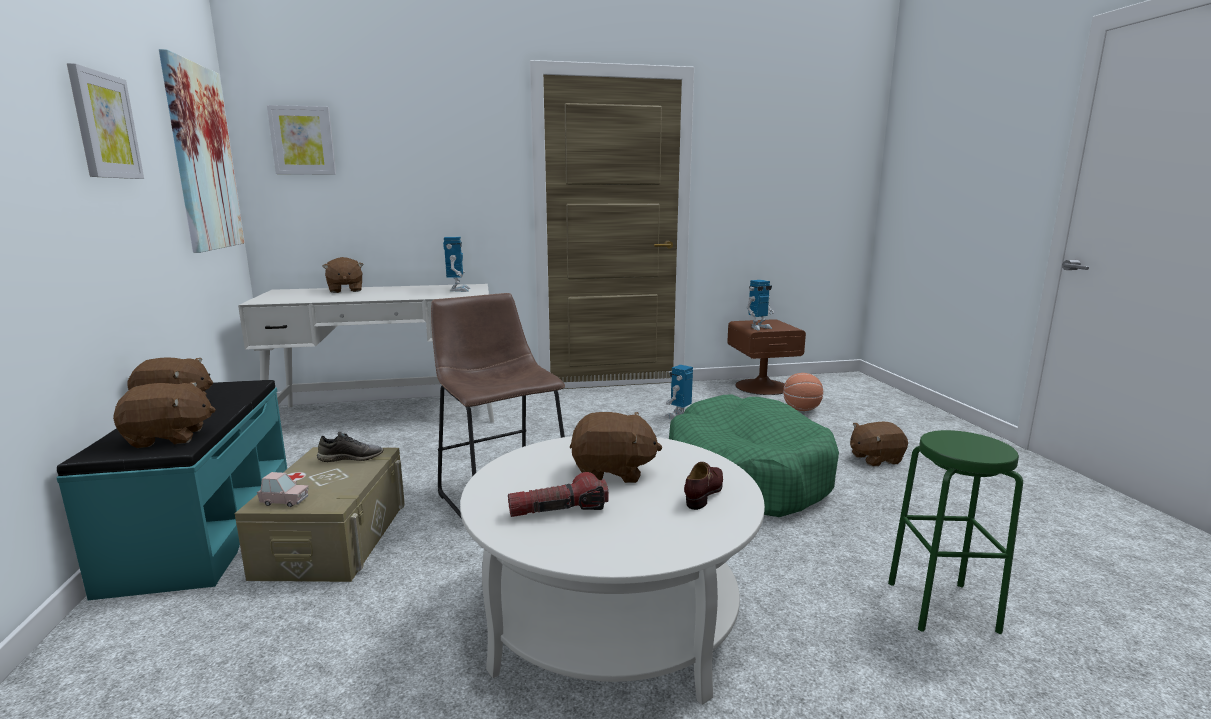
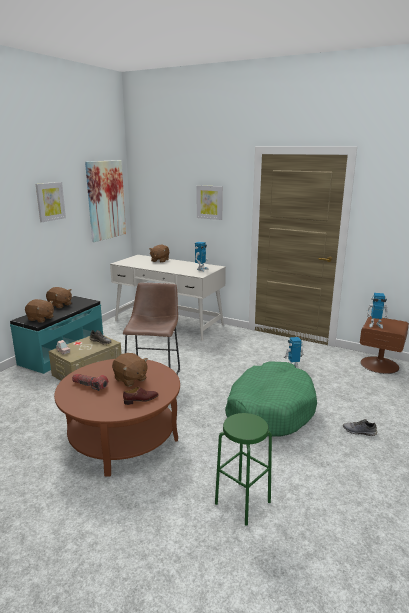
camera: 40 degrees right, 5 degrees up
(302, 140) = (153, 188): picture -> picture (209, 202)
(611, 616) = (122, 437): white coffee table -> brown coffee table
(801, 409) = (375, 387): basketball -> none
(875, 459) = (359, 432): brown plush toy -> grey shoe

